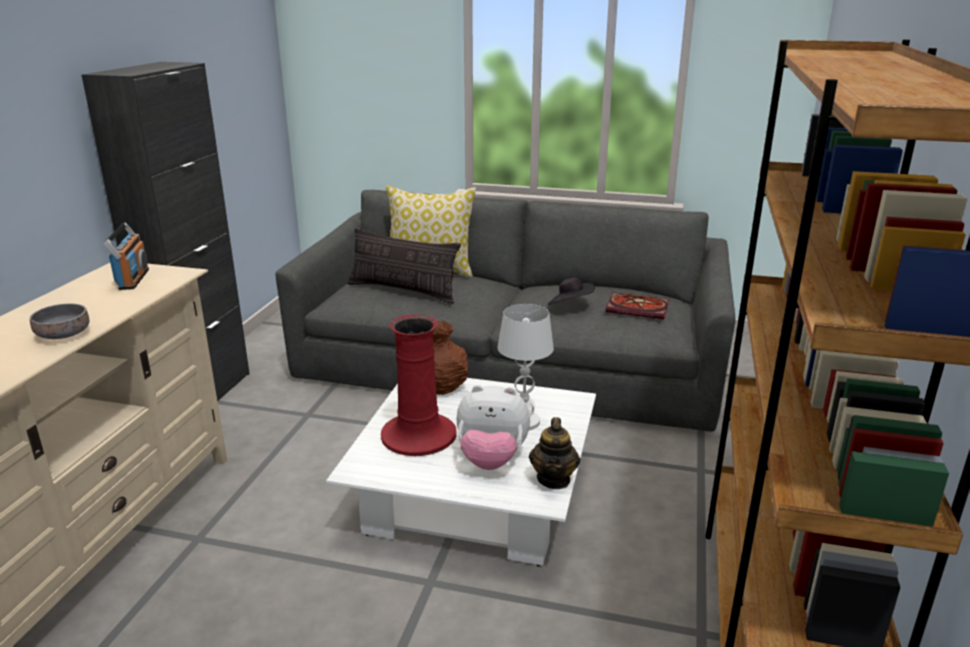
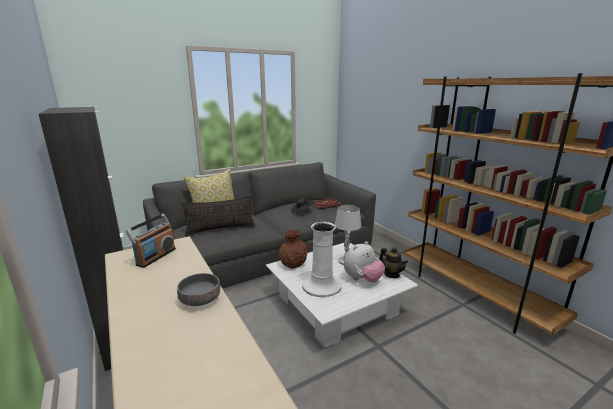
camera: 45 degrees left, 5 degrees down
(133, 279) = (156, 257): radio -> radio turned 75 degrees clockwise
(419, 435) = (321, 285): red vase -> white vase

